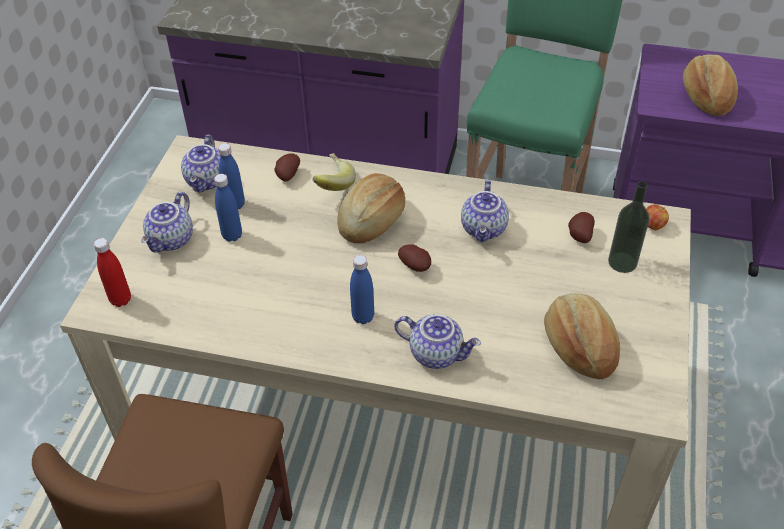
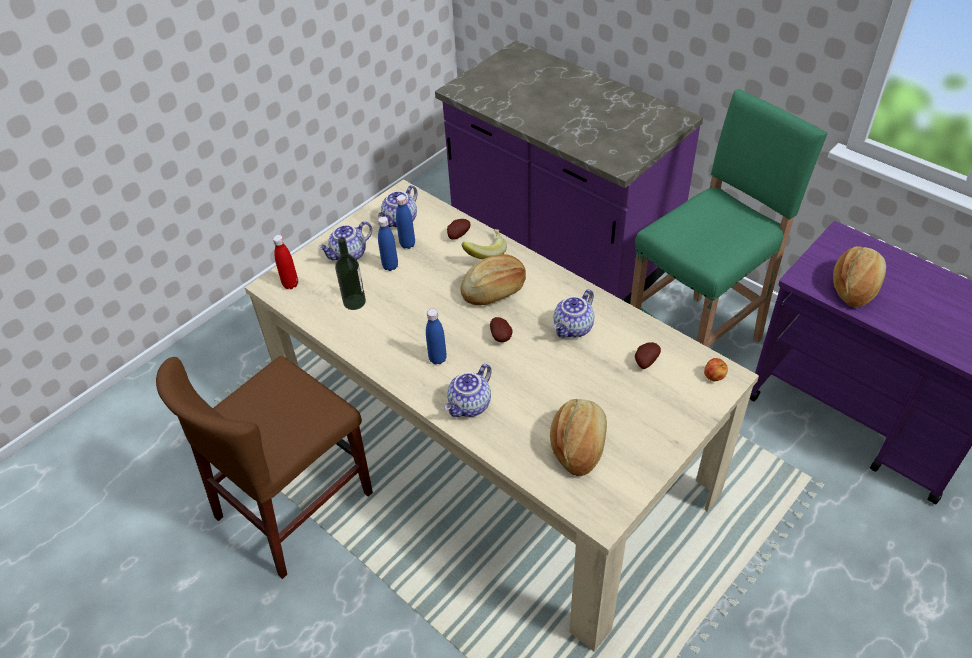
camera: 30 degrees right, 0 degrees up
(437, 353) = (470, 405): teapot -> teapot turned 75 degrees clockwise
(622, 262) = (664, 395): bottle -> bottle (354, 302)

